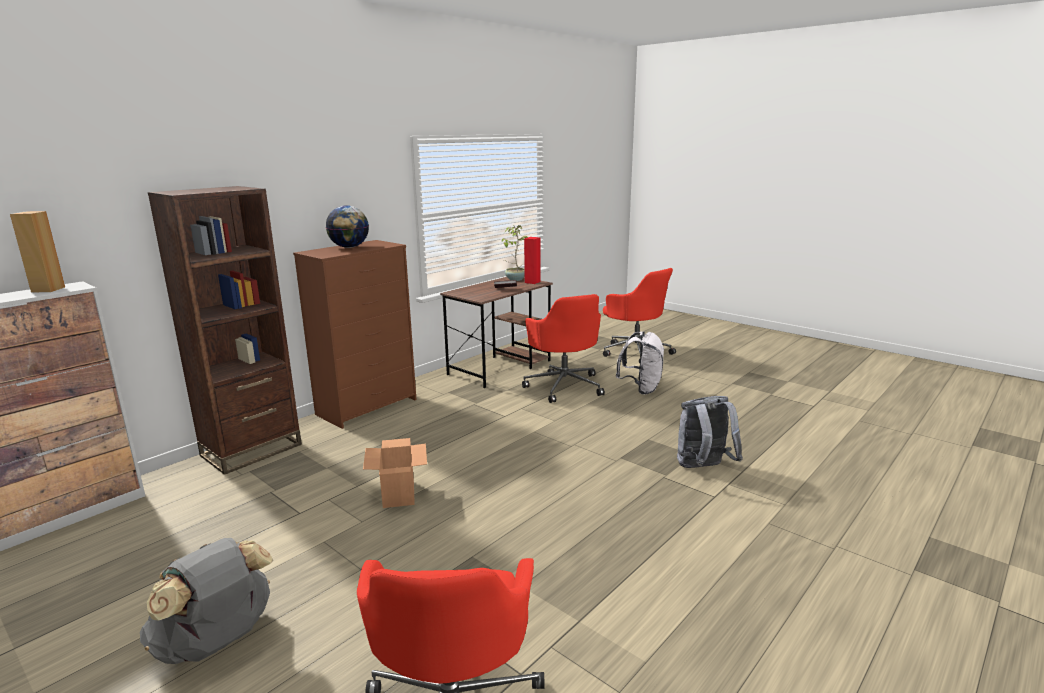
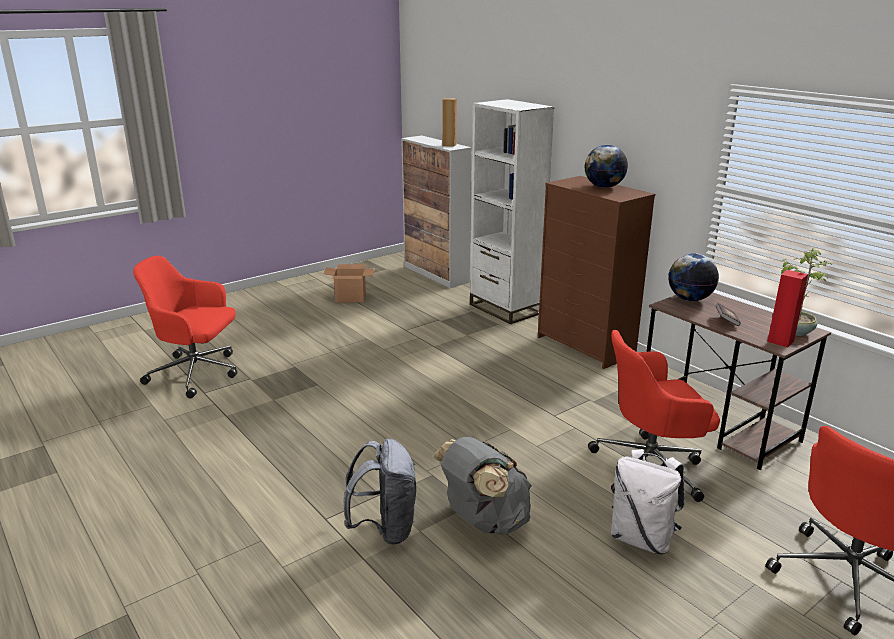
camera: 100 degrees right, 5 degrees up
(217, 642) = (296, 320): grey backpack -> grey backpack (484, 521)
(251, 450) = (505, 309): brown bookcase -> white bookcase
(398, 494) = (413, 360): cardboard box -> cardboard box (351, 298)
(467, 294) = (690, 299): none -> globe

